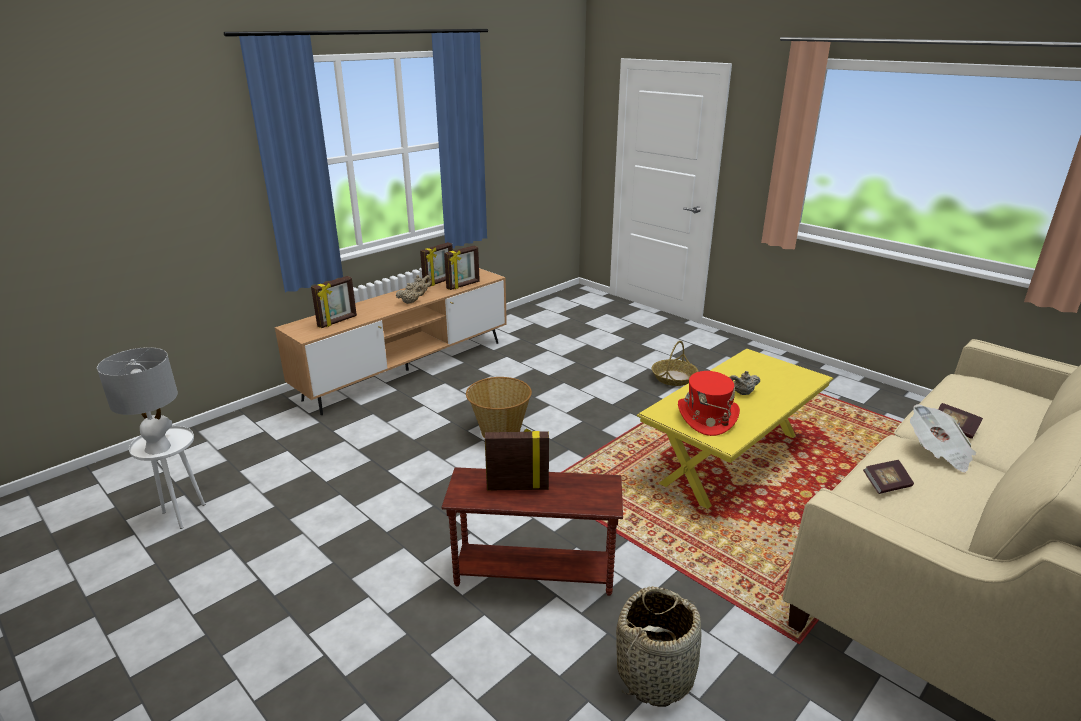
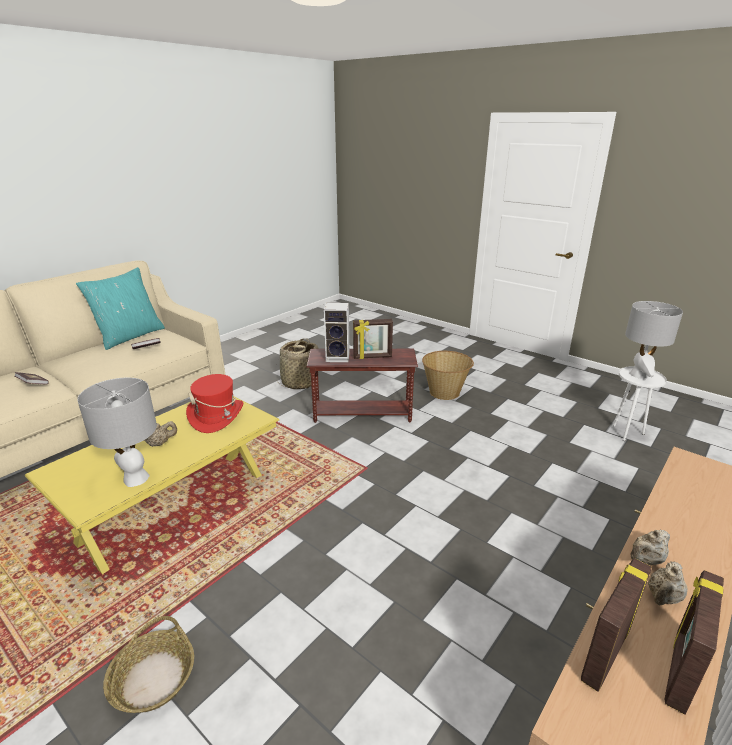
camera: 175 degrees right, 0 degrees up
(337, 321) = (693, 492): picture frame -> none
(500, 431) = (422, 530): basket -> basket (445, 392)
(572, 489) = (339, 357): none -> speaker
(735, 369) = (135, 478): none -> grey table lamp
(938, 453) = (81, 366): newspaper -> none
(969, 529) = (130, 336): none -> turquoise pillow

